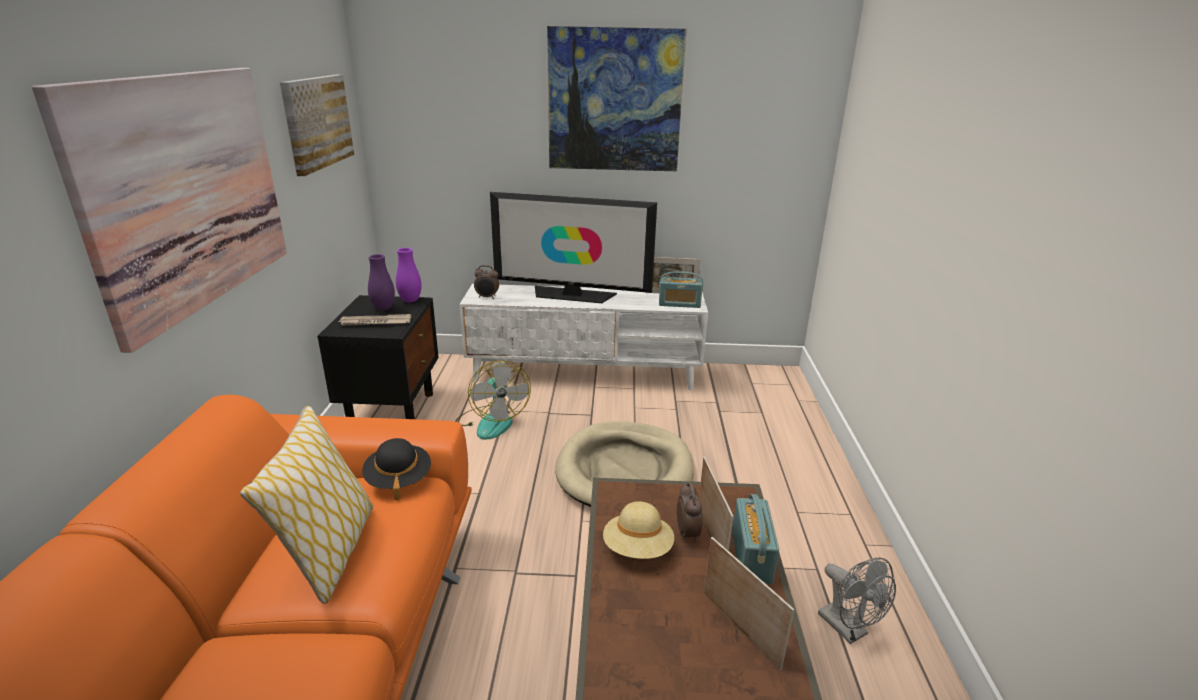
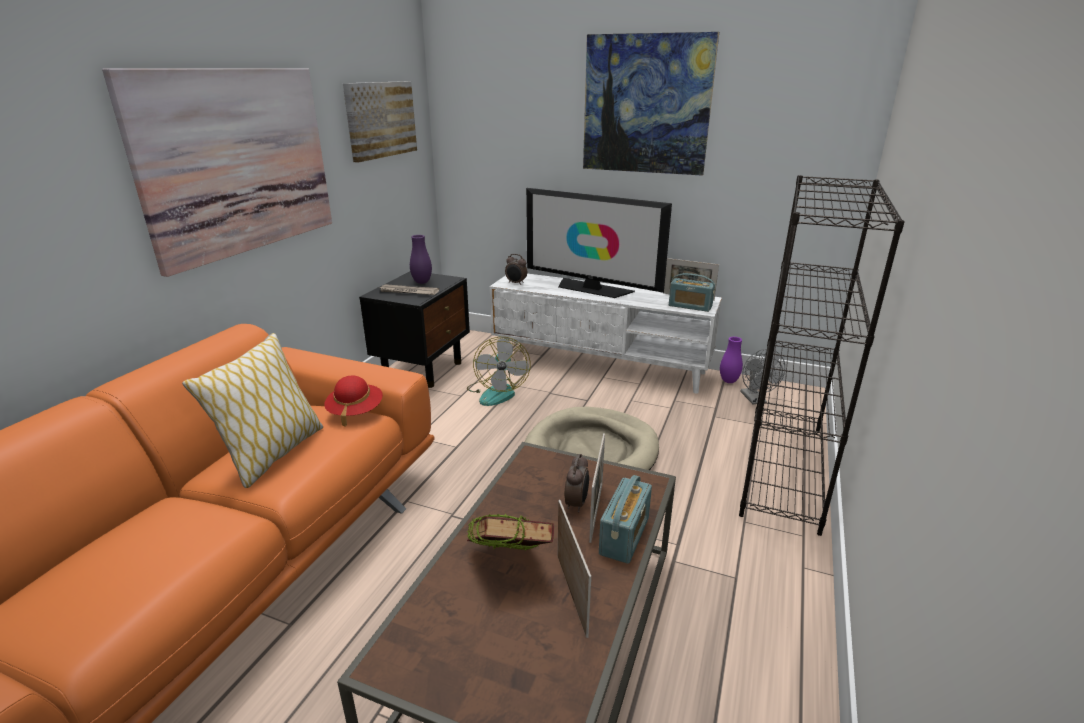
camera: 20 degrees right, 0 degrees up
(398, 479) = (355, 411): black hat -> red hat
(410, 301) = (447, 278): purple vase -> purple vase (728, 381)
(638, 549) = (522, 506): beige hat -> none
(664, 617) = (509, 566): none -> book
(805, 454) = (784, 470): none -> black bookcase
(848, 629) = (738, 641): grey fan -> grey fan (755, 400)

